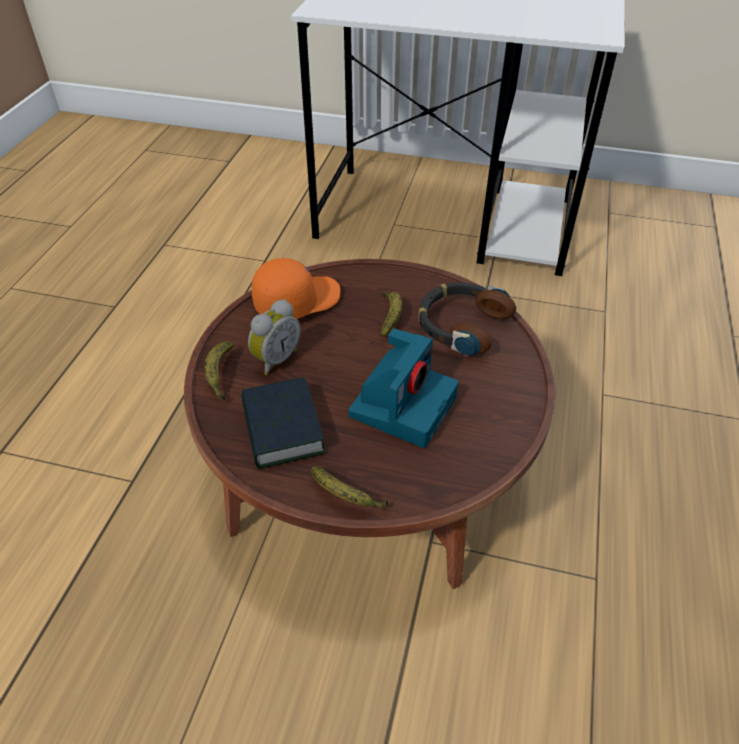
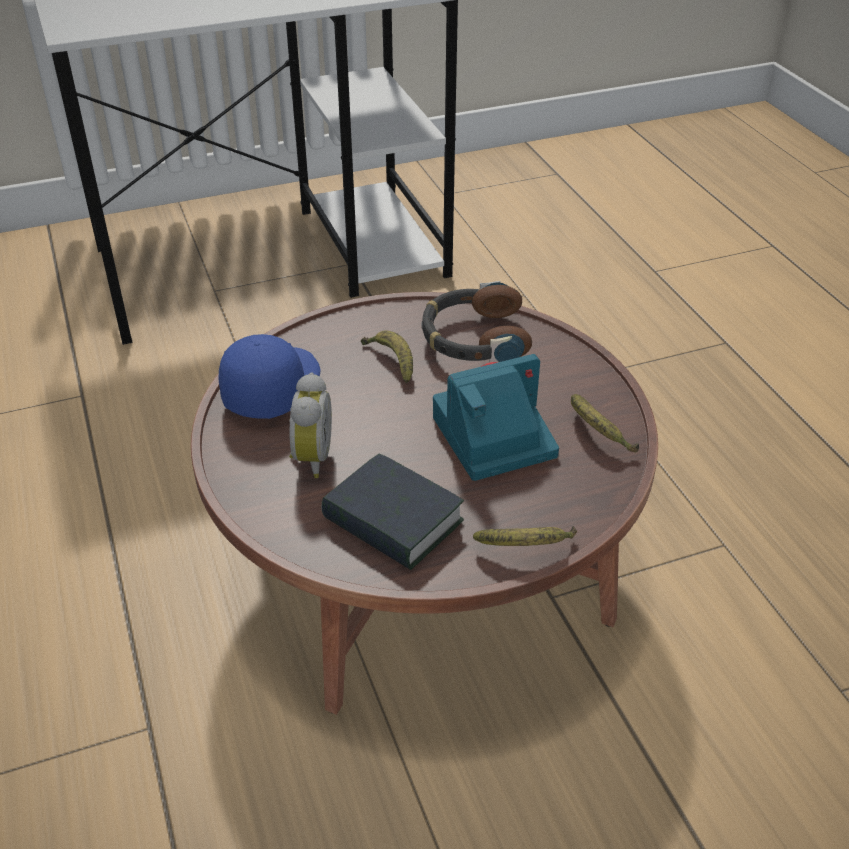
camera: 35 degrees left, 5 degrees down
(220, 374) = (265, 501): banana -> banana (597, 431)
(296, 300) = (271, 387): orange cap -> blue cap
(403, 404) = (491, 438): camera -> camera turned 105 degrees counterclockwise

